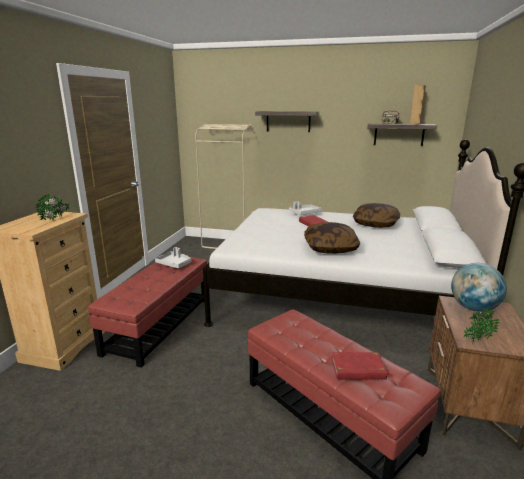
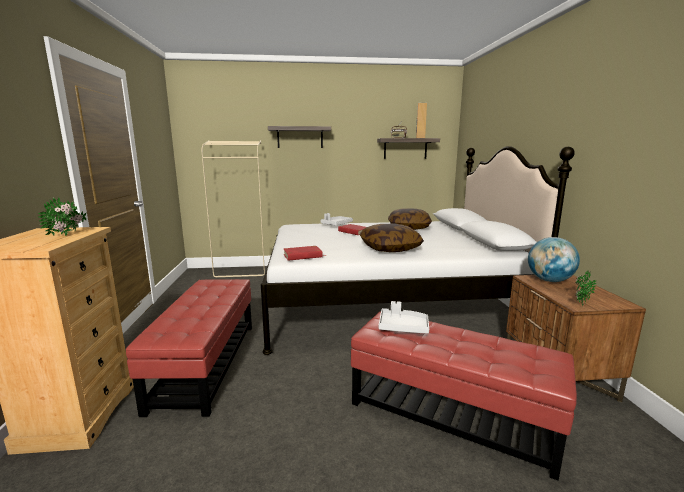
camera: 20 degrees left, 5 degrees down
(174, 264) = (216, 287): grey tray -> grey tray (403, 327)
(358, 369) = (493, 352): red book -> red book (303, 256)

